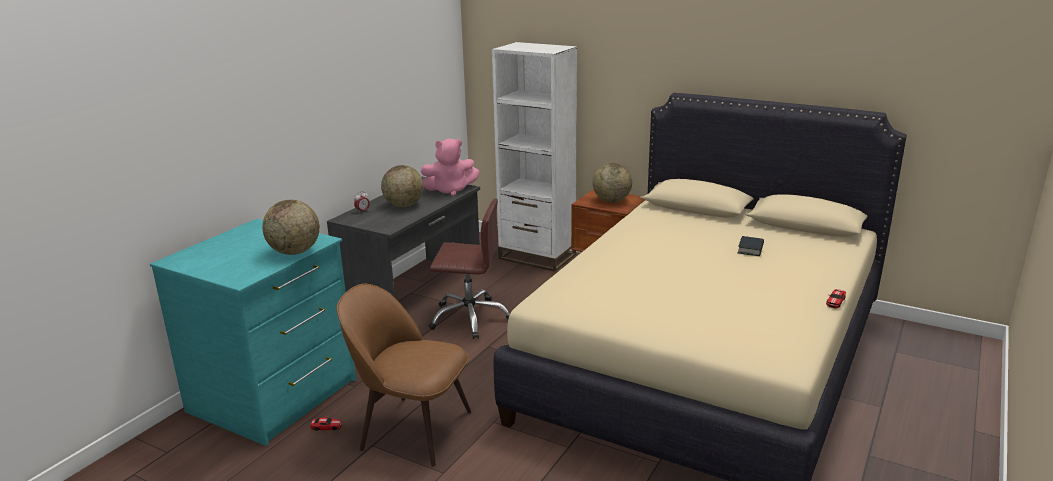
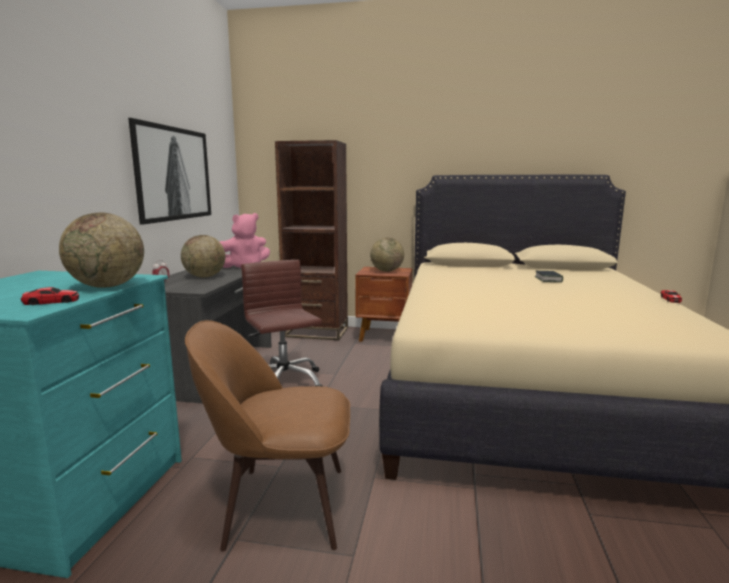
camera: 20 degrees left, 10 degrees down
(326, 427) = (159, 527): toy car -> toy car (51, 301)
(380, 97) = (173, 174): none -> picture
(470, 318) = (283, 383): brown office chair -> brown office chair turned 105 degrees counterclockwise
(537, 257) = (316, 332): white bookcase -> brown bookcase

